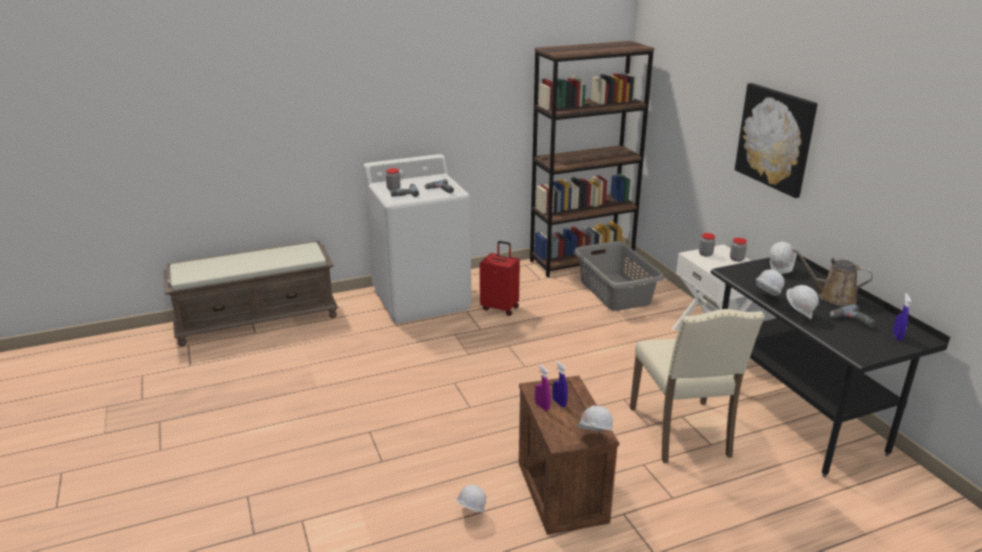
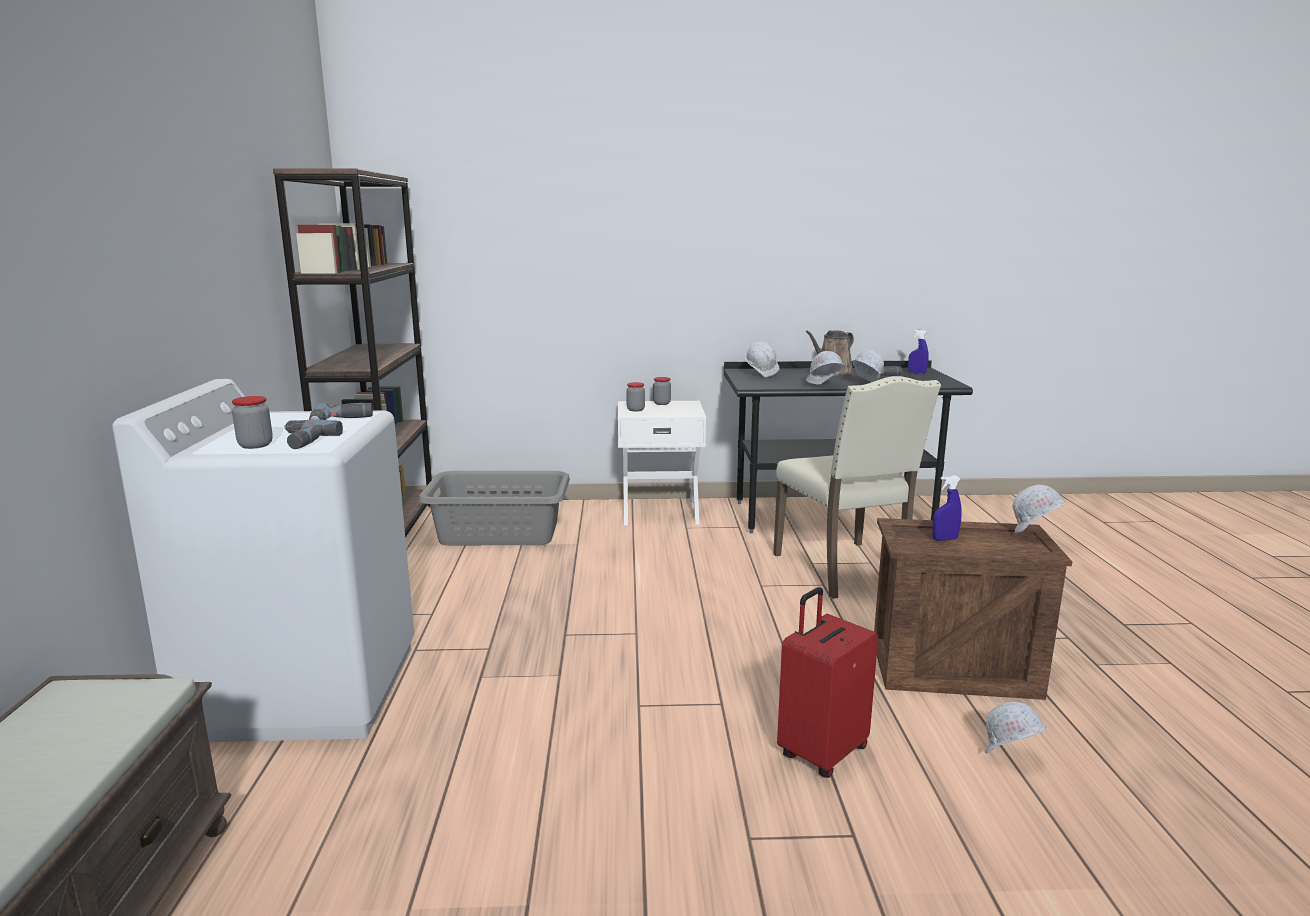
camera: 70 degrees left, 10 degrees down
(500, 308) = (441, 618): red suitcase -> red suitcase (821, 752)
(542, 406) = (956, 548): purple spray bottle -> none
(682, 433) = (844, 570): beige chair -> beige chair turned 60 degrees clockwise
(775, 138) = (668, 246): picture -> none

